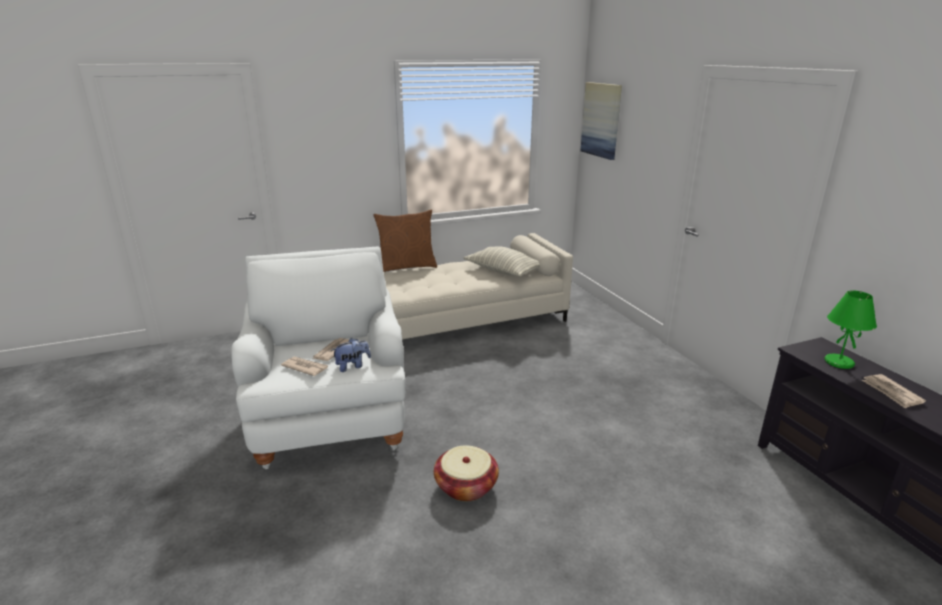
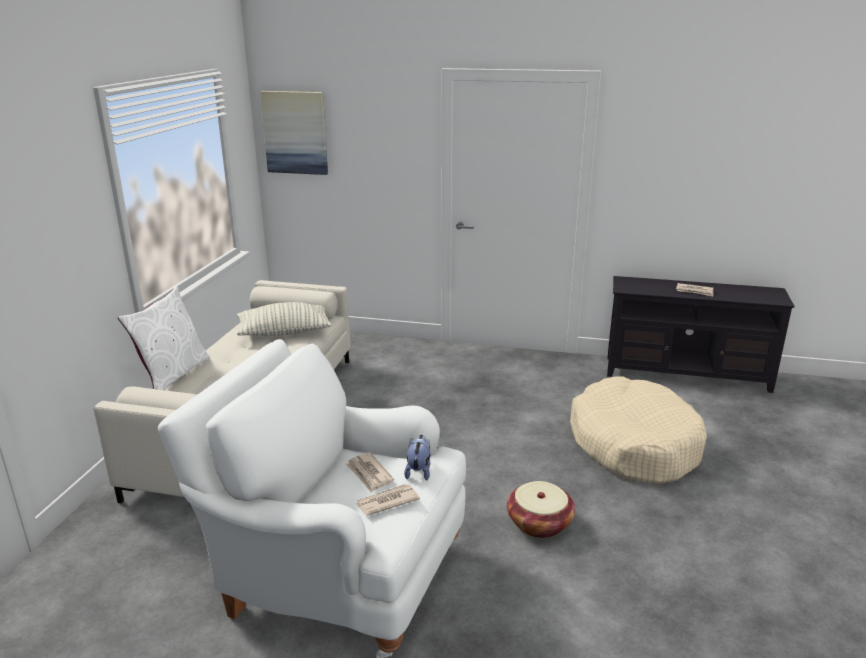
camera: 55 degrees left, 0 degrees up
(407, 267) = (173, 374): brown pillow -> white pillow
(655, 505) = (633, 445): none -> beige dog bed
(838, 362) = (649, 287): green table lamp -> none

